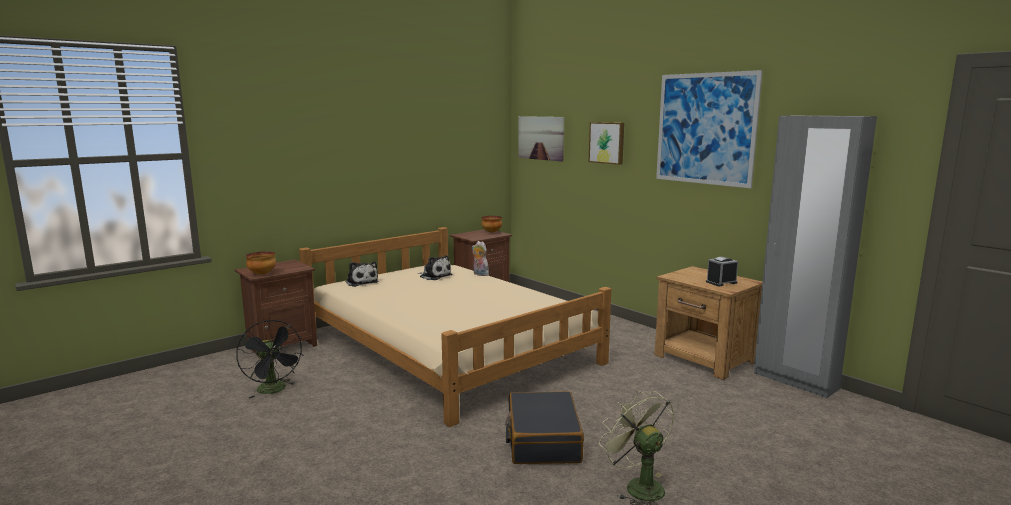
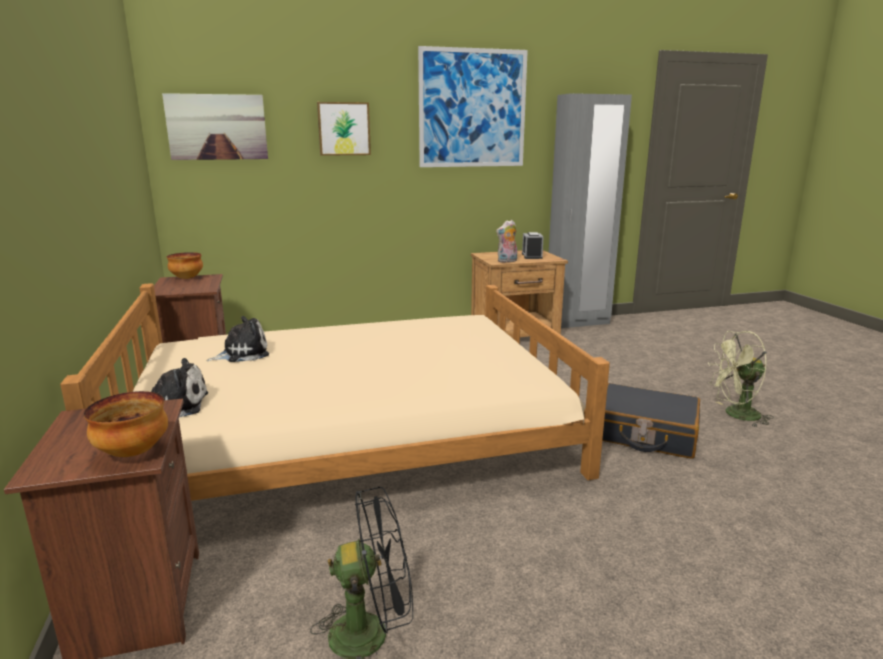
camera: 65 degrees left, 5 degrees up
(479, 274) = (278, 332): plush toy -> plush toy (507, 261)

